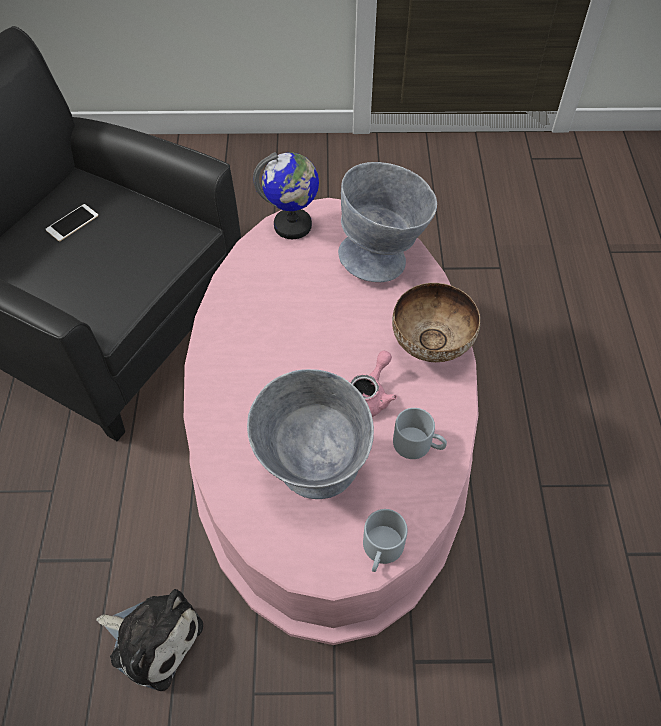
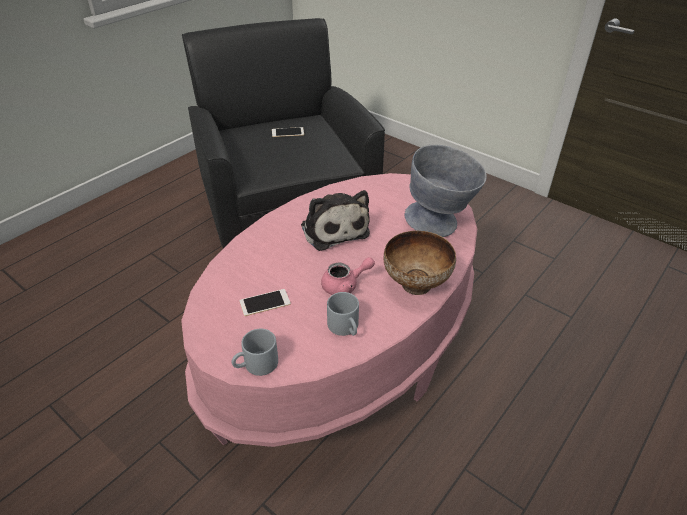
camera: 40 degrees right, 15 degrees down
(153, 638) = (145, 373): plush toy -> plush toy (333, 228)
(293, 226) = (401, 184): globe -> none
(312, 475) = (265, 302): grey bowl -> phone

